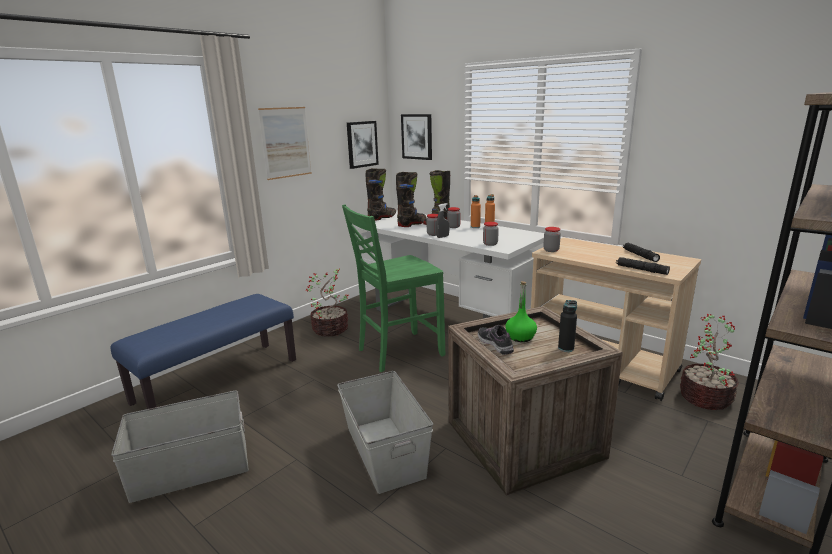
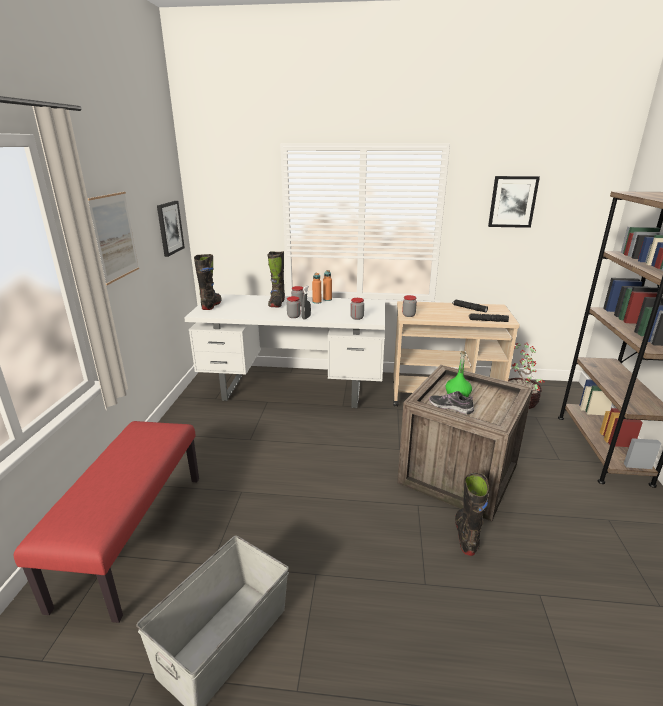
camera: 35 degrees left, 5 degrees up
(218, 380) = (133, 535): blue bench -> red bench
(331, 329) = (198, 434): potted plant -> none
(384, 452) = (379, 530): grey storage box -> none
(398, 352) = (289, 436): green chair -> none
(412, 224) = (255, 308): black boot -> black boot (466, 535)
(417, 136) = (224, 216): picture -> picture (512, 202)
(566, 348) = (495, 395): black bottle -> none

